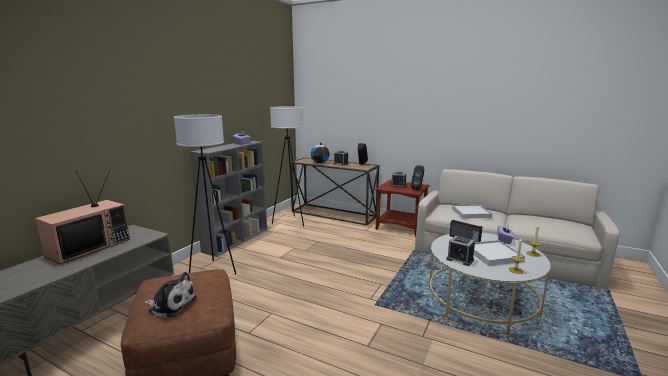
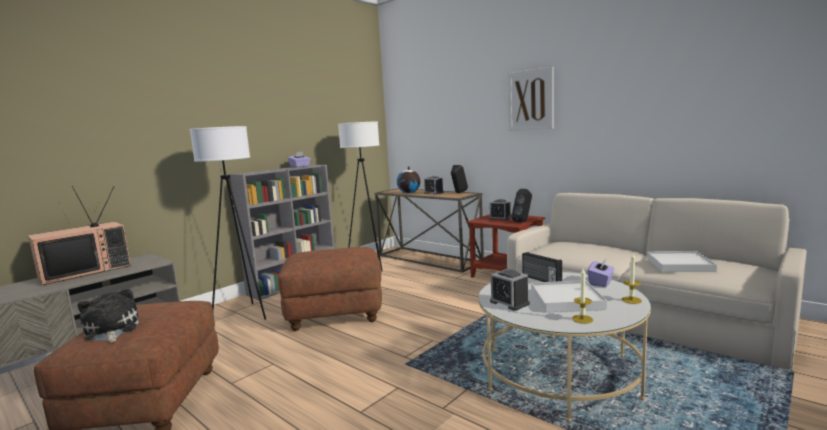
camera: 15 degrees right, 5 degrees down
(171, 305) = (111, 330): plush toy -> plush toy turned 150 degrees counterclockwise
(292, 266) = (335, 314): none -> brown ottoman
(424, 99) = (530, 100): none -> picture
(471, 213) = (584, 251): white tray -> white tray (679, 264)

